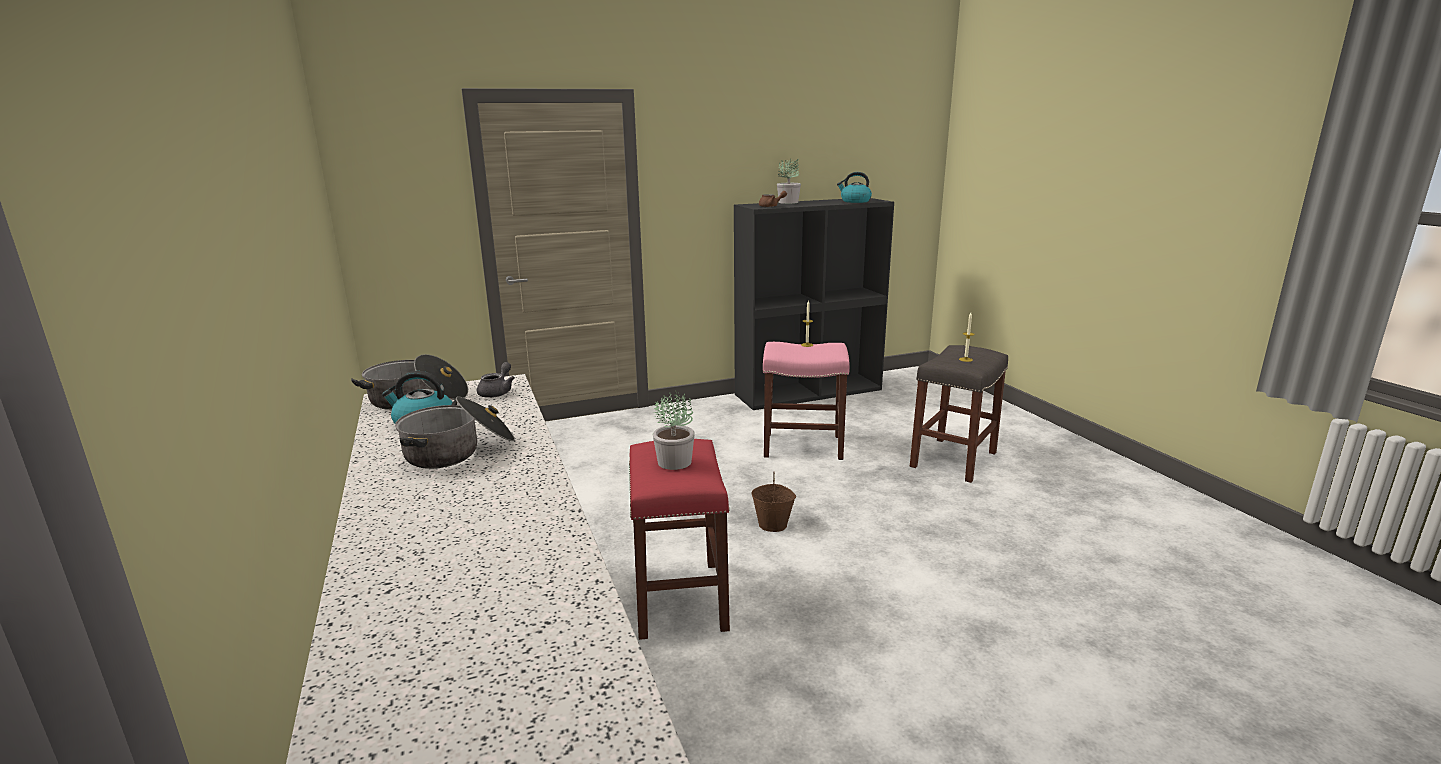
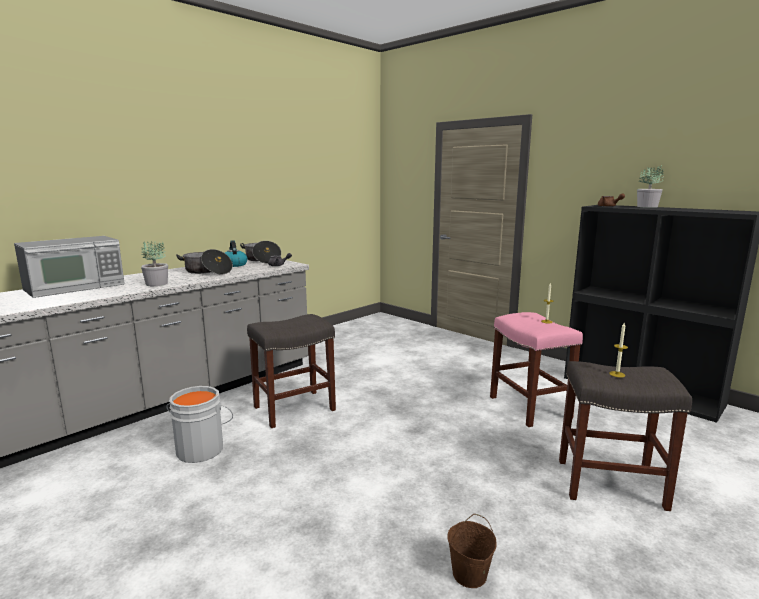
camera: 65 degrees right, 5 degrees down
(411, 610) = (76, 287): none -> microwave
(675, 462) = (291, 322): potted plant -> potted plant (156, 284)
(679, 598) = (295, 408): red stool -> grey stool
(751, 716) = (201, 449): none -> grey bucket
(773, 525) = (397, 419): brown bucket -> brown bucket (469, 575)
(855, 201) = (714, 211): kettle -> none

